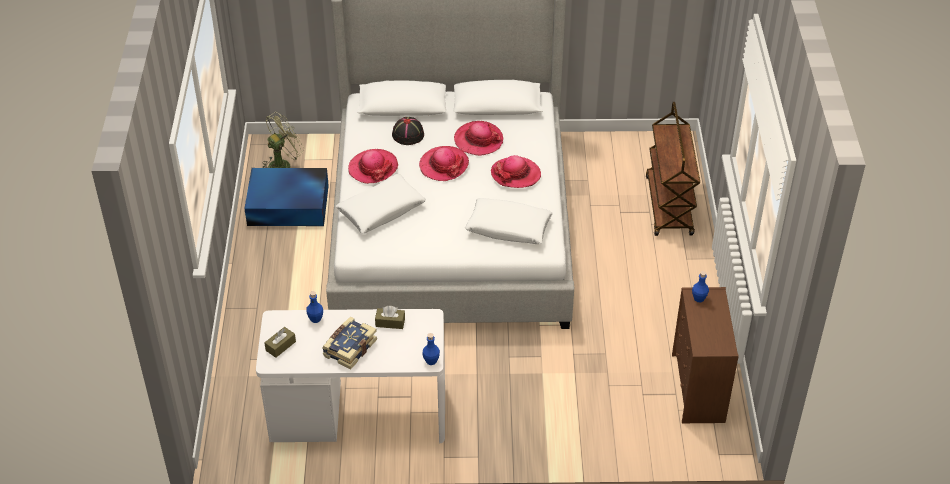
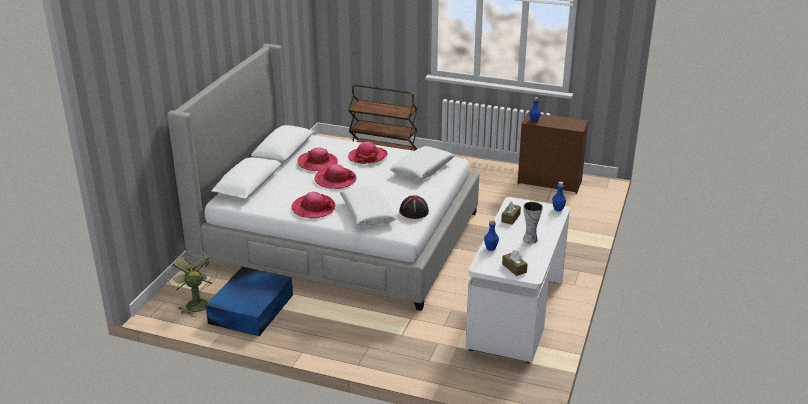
camera: 70 degrees left, 15 degrees down
(349, 348) = (530, 239): book -> vase
(408, 134) = (285, 188): black hat -> black hat (413, 211)

